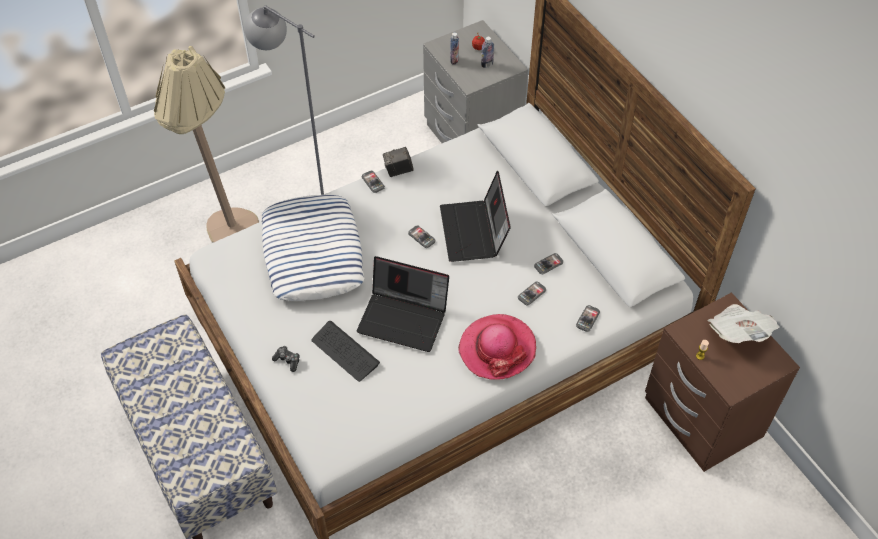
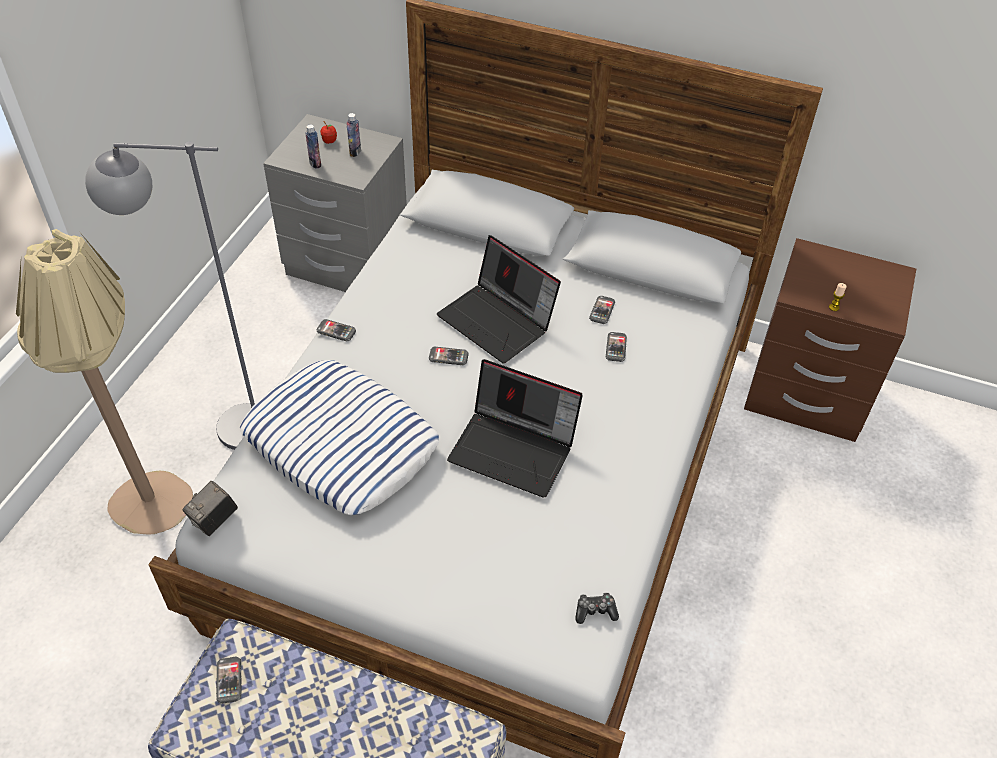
camera: 40 degrees left, 5 degrees down
(287, 360) = (429, 580): game controller -> game controller (595, 611)
(345, 352) = (486, 527): keyboard -> none
(398, 171) = (353, 305): camera -> camera (214, 520)
(404, 318) = (515, 449): laptop -> laptop turned 45 degrees clockwise
(497, 348) = (639, 420): hat -> none
(587, 319) = (691, 339): phone -> phone (229, 680)
(738, 333) = (840, 268): newspaper -> none

